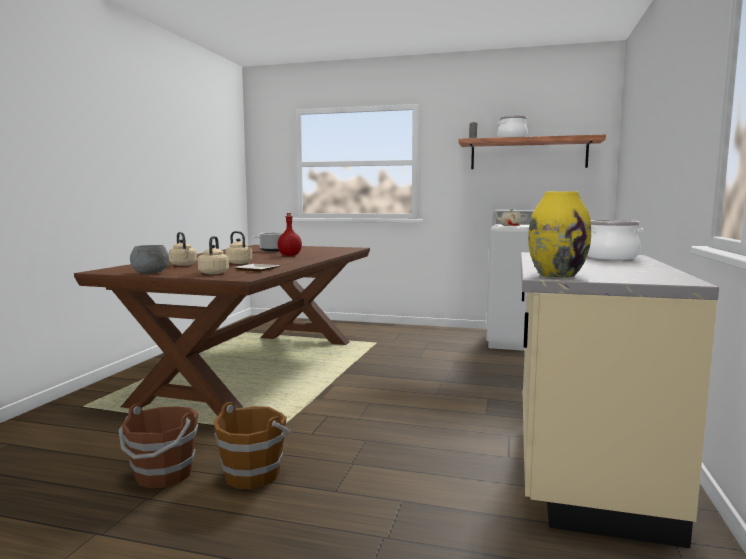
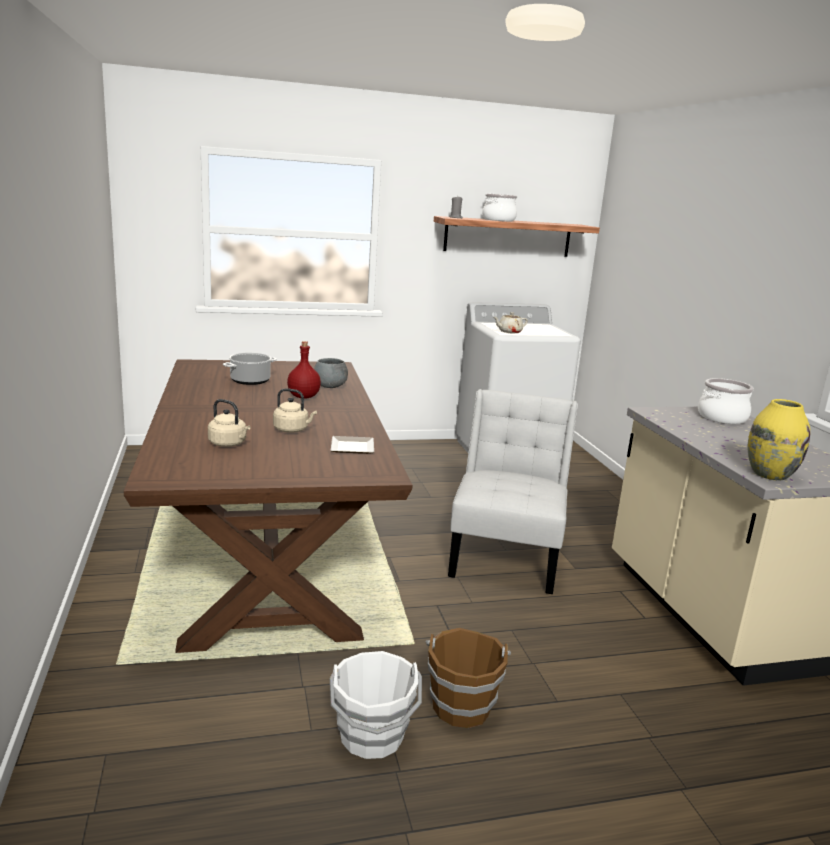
camera: 30 degrees left, 10 degrees up
(150, 273) = (241, 477): grey bowl -> grey bowl (330, 386)
(163, 475) = (372, 737): brown bucket -> white bucket
(214, 273) = (322, 465): beige kettle -> none
(430, 397) = (506, 556): none -> white chair

